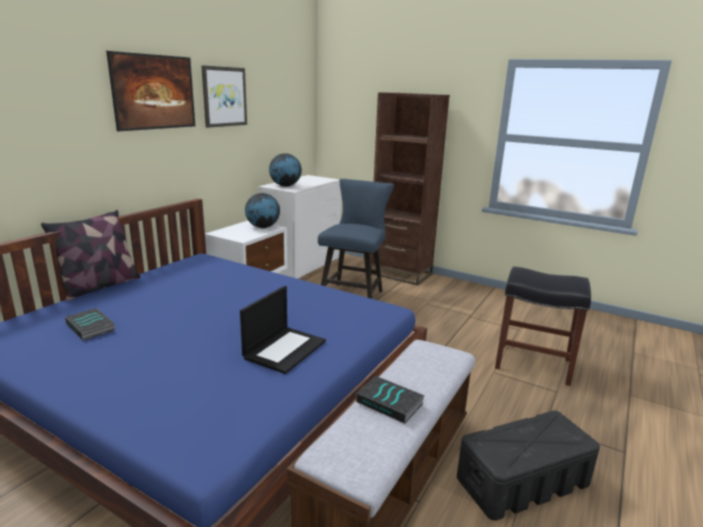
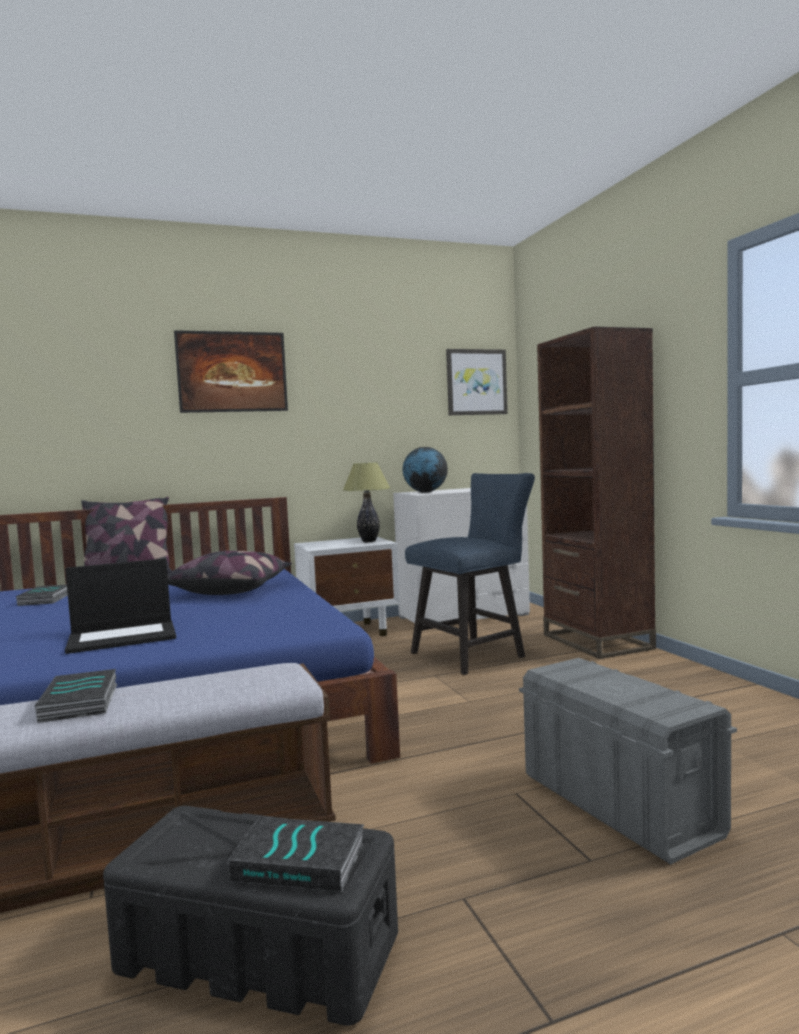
camera: 40 degrees right, 15 degrees down
(224, 97) = (337, 377): picture -> picture (476, 382)
(241, 288) = (230, 590): none -> pillow
(263, 227) = (368, 541): globe -> table lamp
(532, 364) = (618, 804): black stool -> grey storage box
(556, 435) = (301, 861): none -> book

